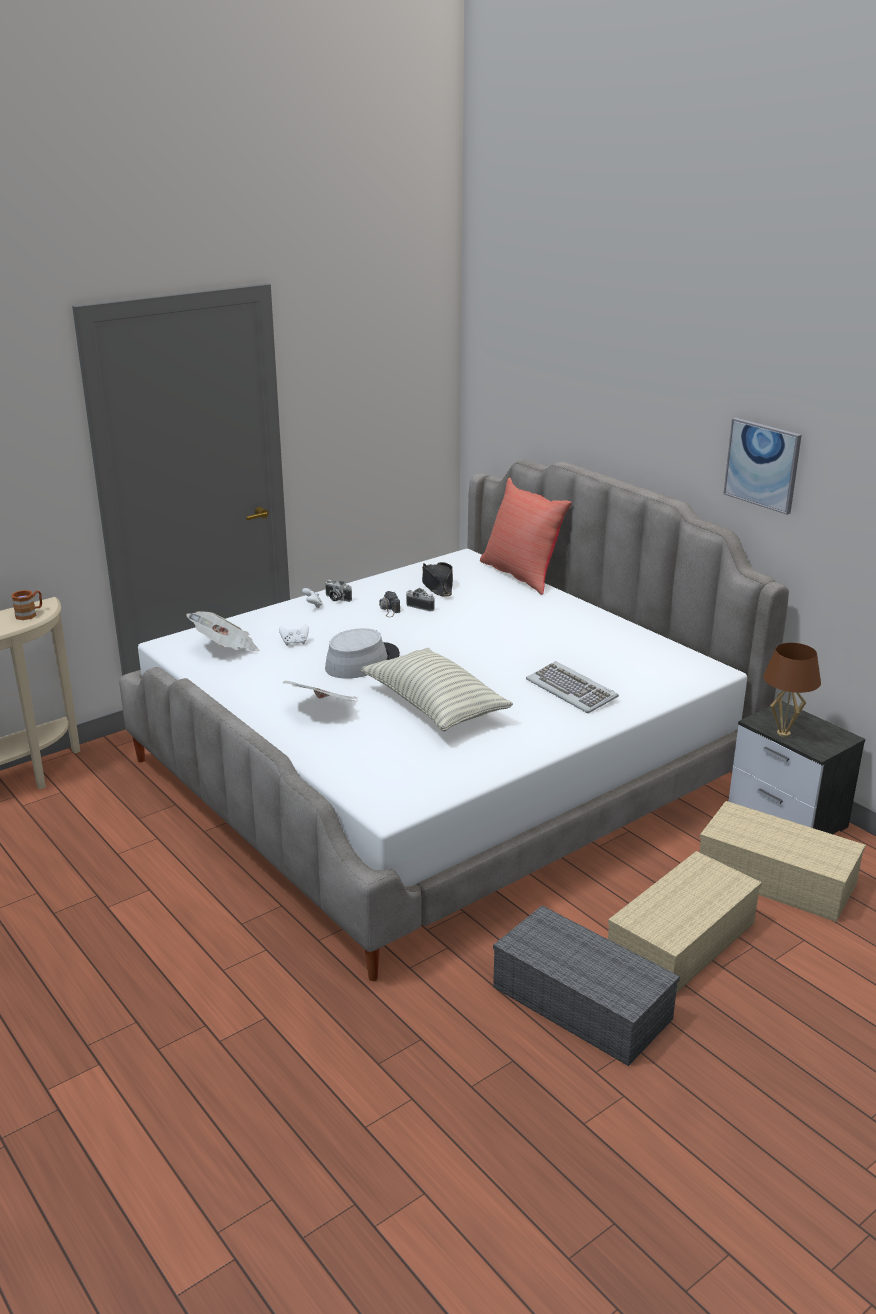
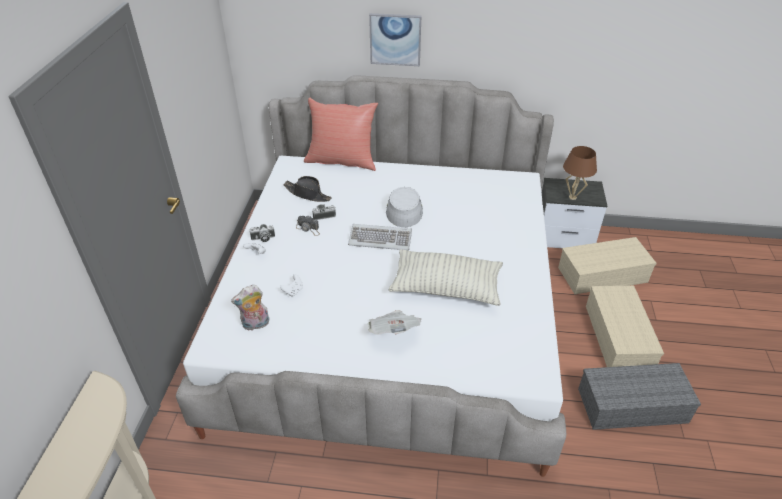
camera: 45 degrees left, 15 degrees up
(30, 614) = (101, 403): brown mug -> none
(225, 648) = (255, 325): newspaper -> plush toy
(362, 662) = (357, 280): grey hat -> grey hat (404, 209)
(572, 690) = (490, 231): keyboard -> keyboard (380, 239)
(762, 465) = (525, 45): picture -> picture (395, 39)

